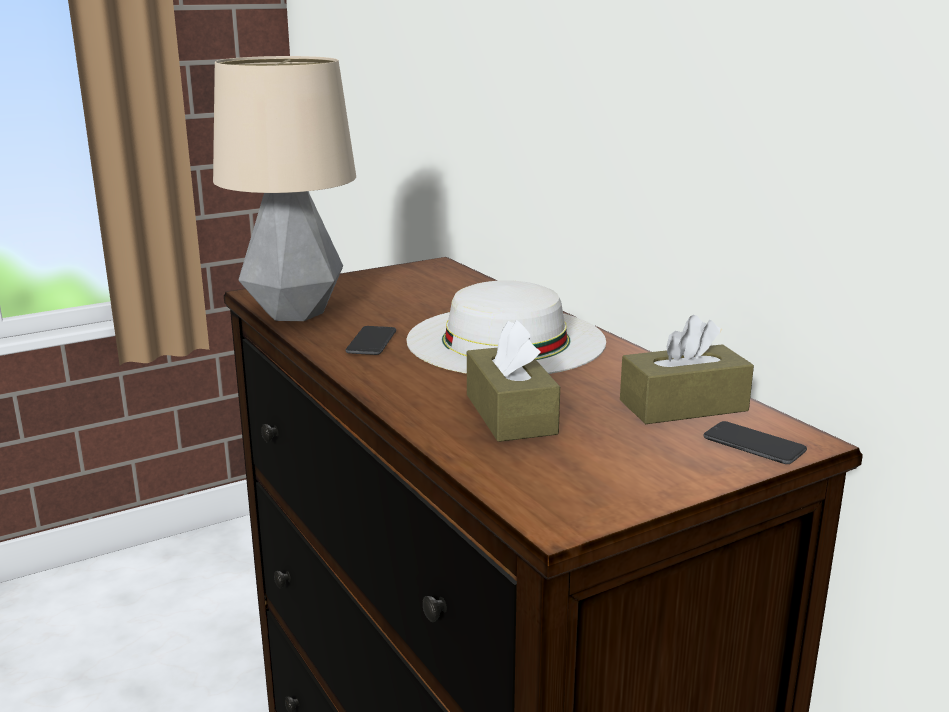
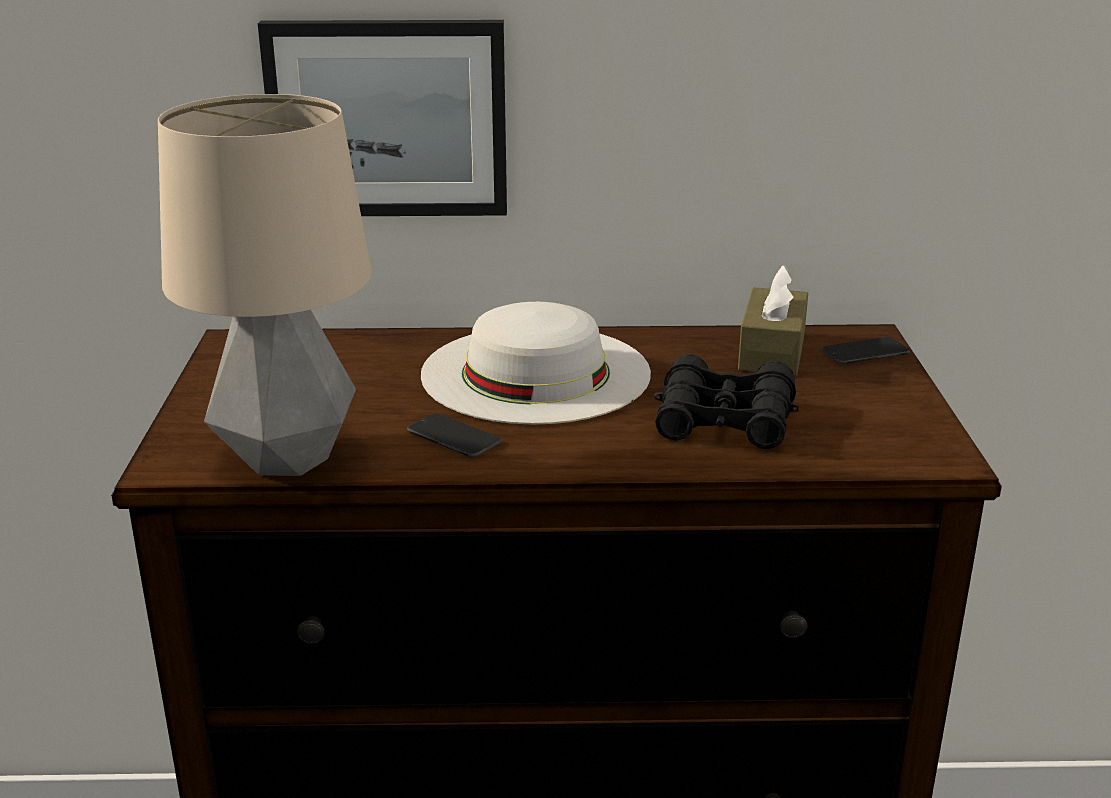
camera: 60 degrees left, 5 degrees up
(510, 414) = (724, 420): brown tissue box -> black binoculars
(540, 120) = (388, 118): none -> picture

